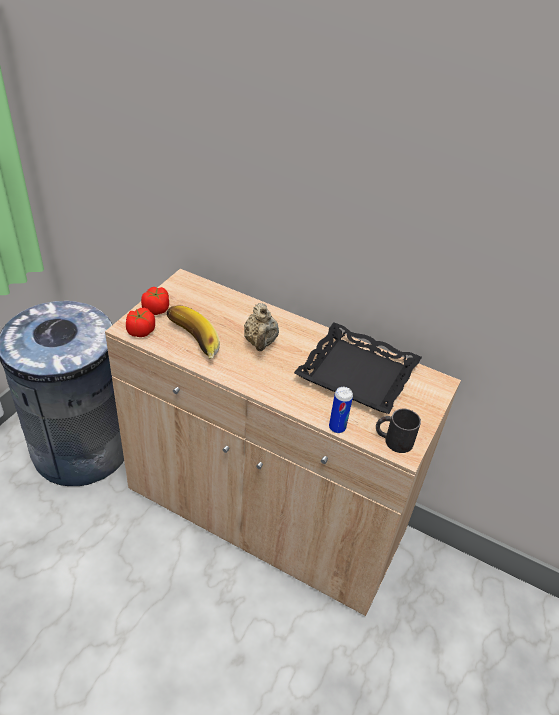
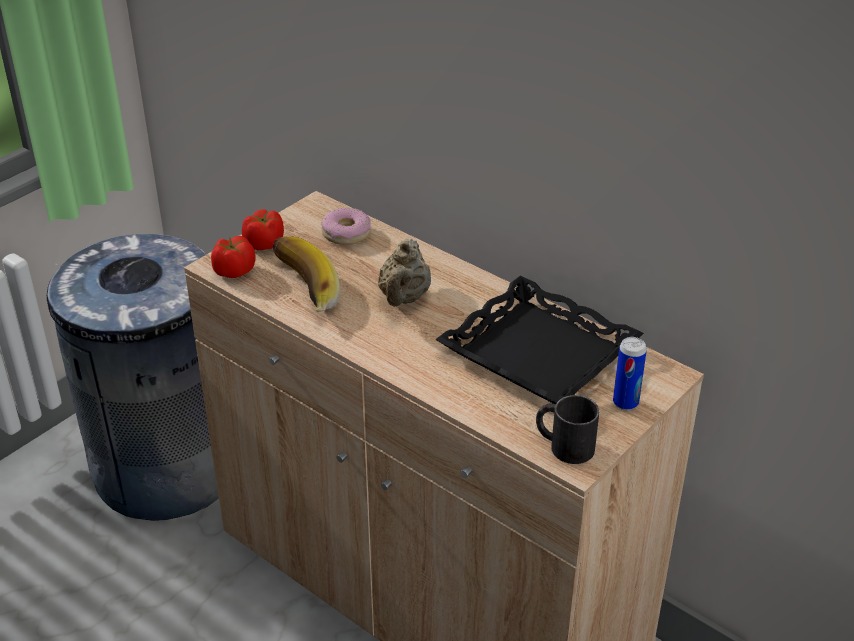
camera: 15 degrees right, 5 degrees down
(209, 298) = (346, 233): none -> donut
(337, 427) = (483, 420): can -> can (625, 403)

